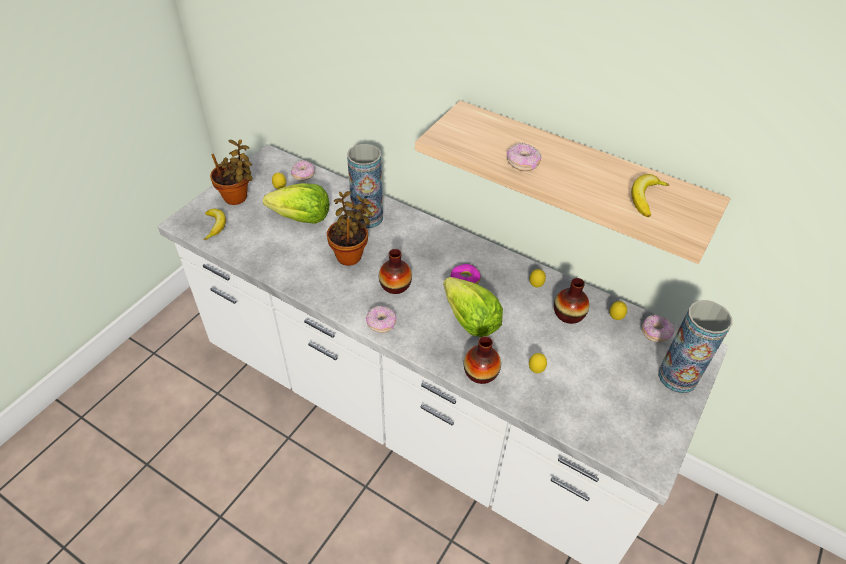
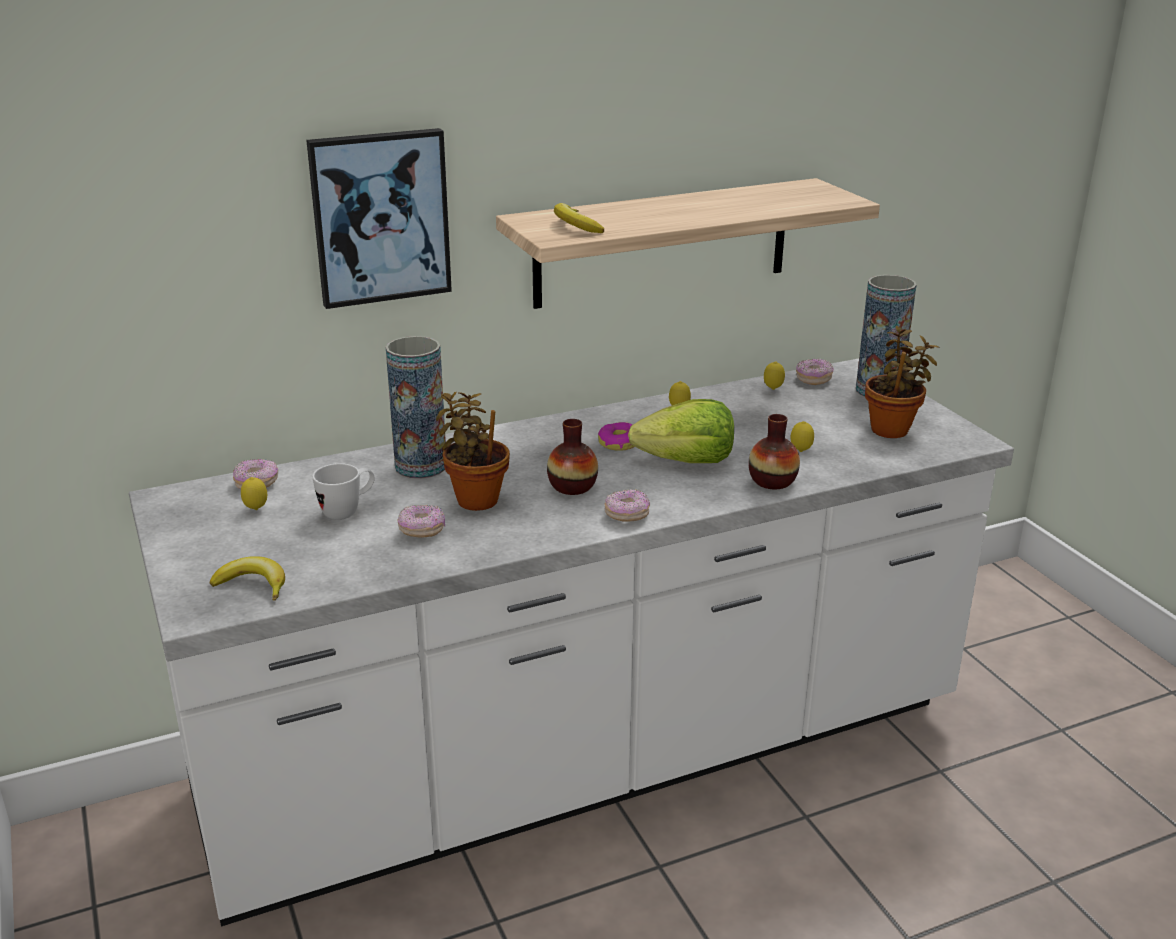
camera: 55 degrees left, 20 degrees down
(238, 198) = (219, 548): potted plant -> potted plant (892, 429)
(301, 218) = (348, 511): lettuce -> white mug
(391, 68) = (380, 217): none -> picture
(522, 164) = (658, 220): donut -> donut (422, 531)
(568, 314) = (741, 408): vase -> none
(645, 198) = (778, 198): banana -> banana (575, 226)

